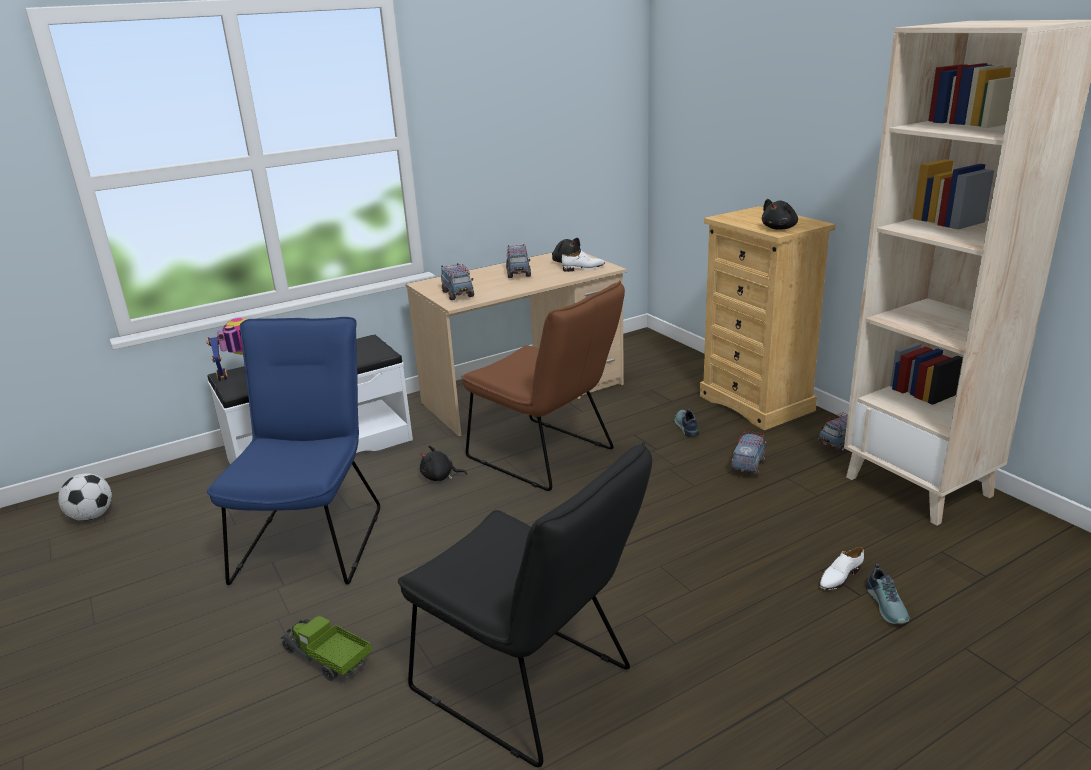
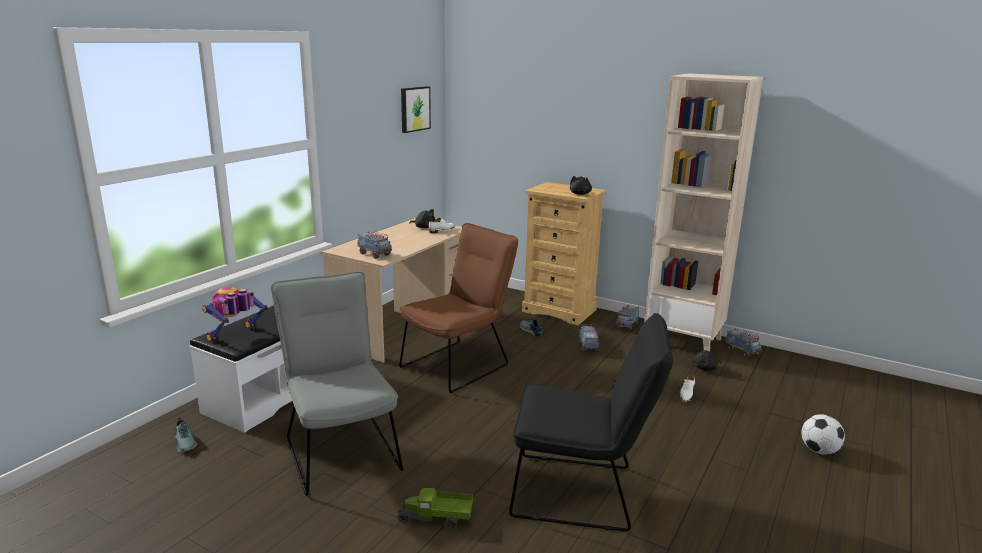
camera: 30 degrees left, 5 degrees down
(91, 516) = (112, 481): football -> football (818, 450)
(313, 537) = (340, 449): blue chair -> grey chair
(440, 477) = (396, 391): black plush toy -> black plush toy (705, 368)
(518, 273) = (400, 237): toy truck -> toy truck (742, 351)
(547, 457) = (460, 364): brown chair -> brown chair turned 60 degrees counterclockwise
(586, 94) = (414, 109): none -> picture
(887, 605) = (720, 402): shoe -> shoe (186, 442)

